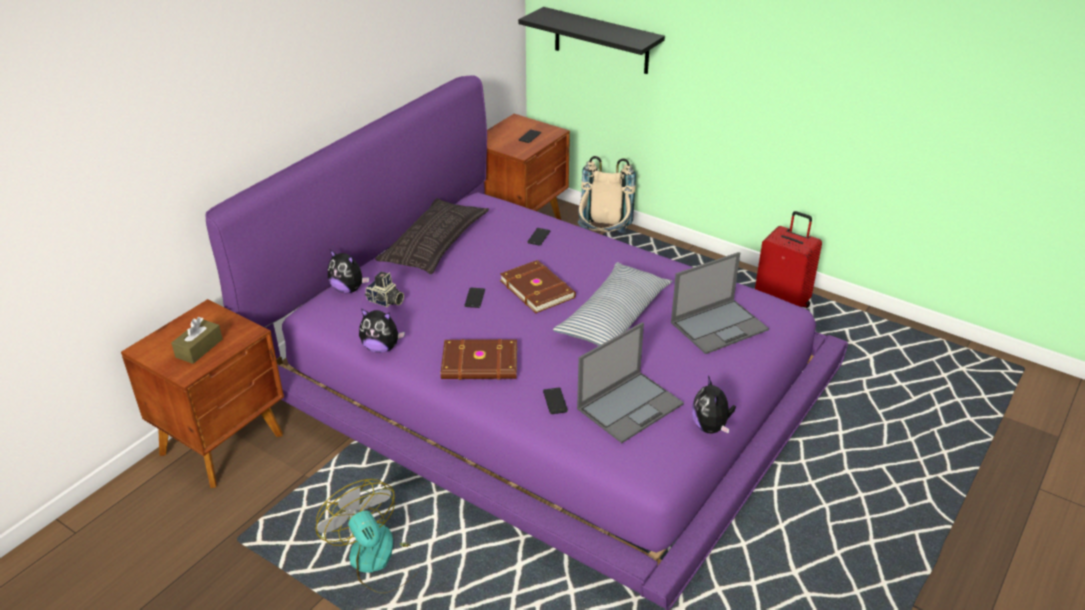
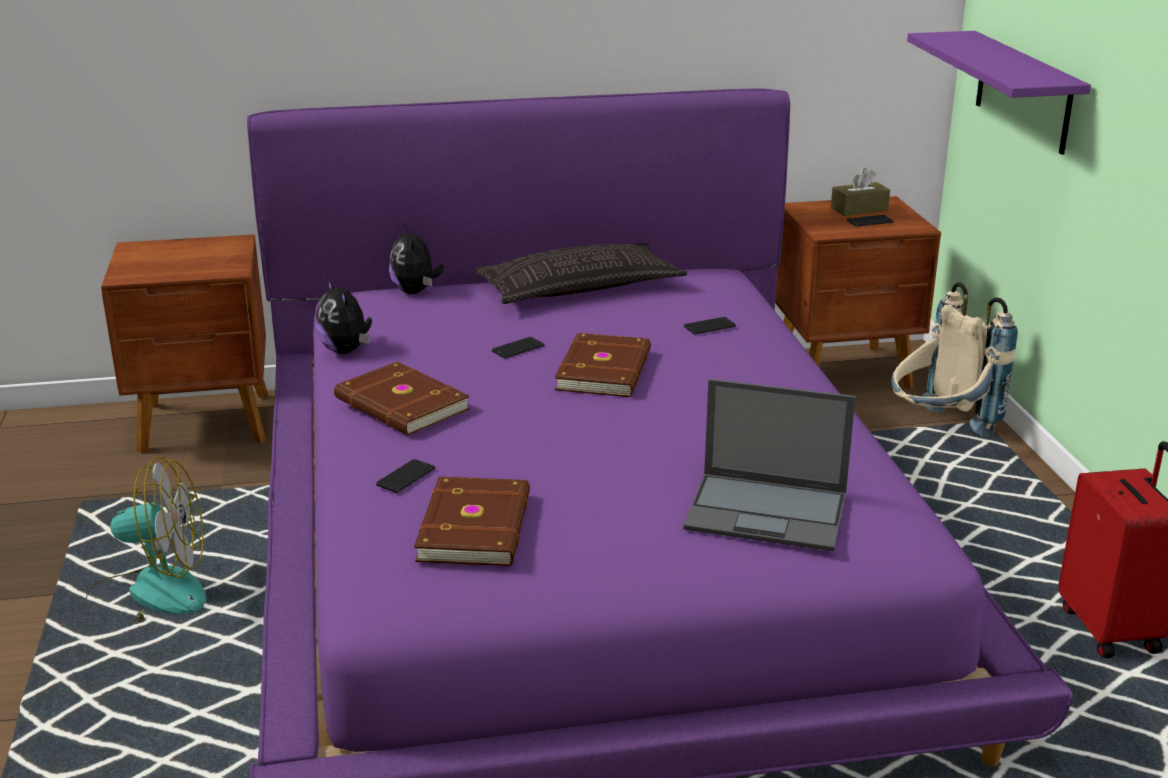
camera: 45 degrees right, 10 degrees down
(199, 348) = (170, 264): brown tissue box -> brown tissue box (859, 209)
(379, 560) = (148, 595): fan -> fan turned 75 degrees clockwise
(385, 301) = (424, 313): camera -> none
(601, 41) = (1023, 92): black shelf -> purple shelf
(614, 317) = (640, 436): pillow -> none
(630, 406) = (477, 527): laptop -> brown book
(711, 427) = (541, 609): plush toy -> none

